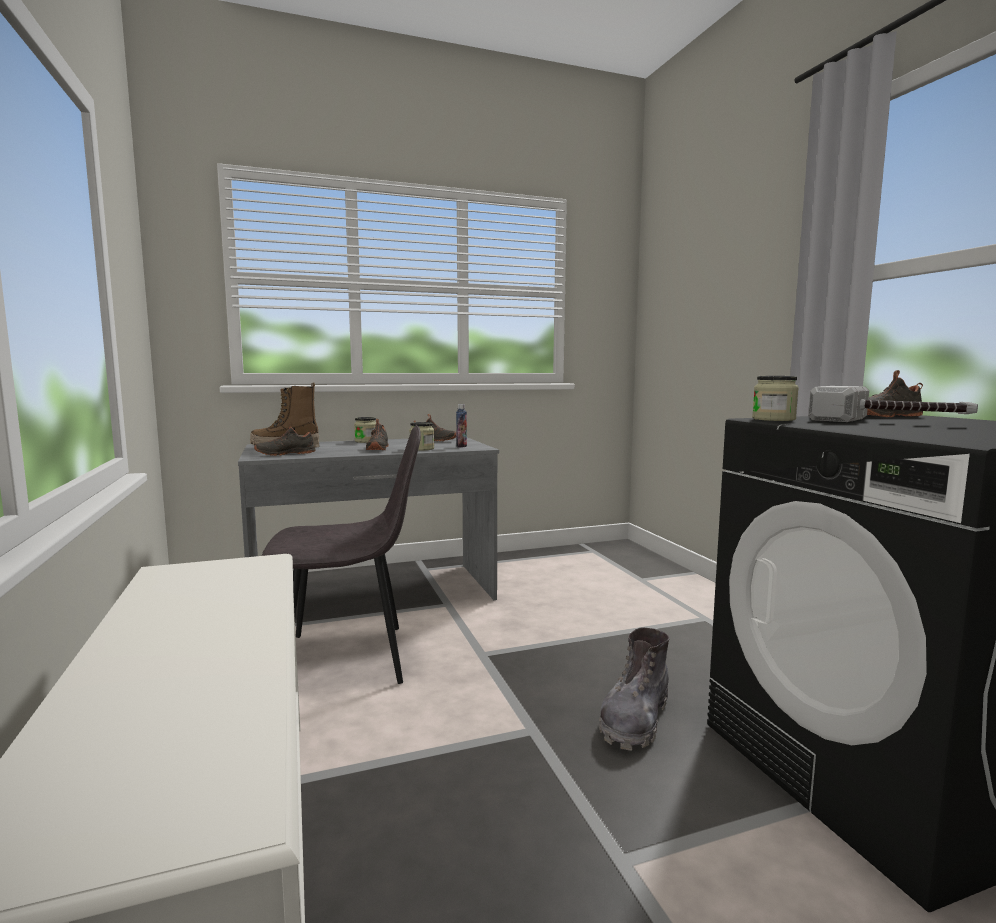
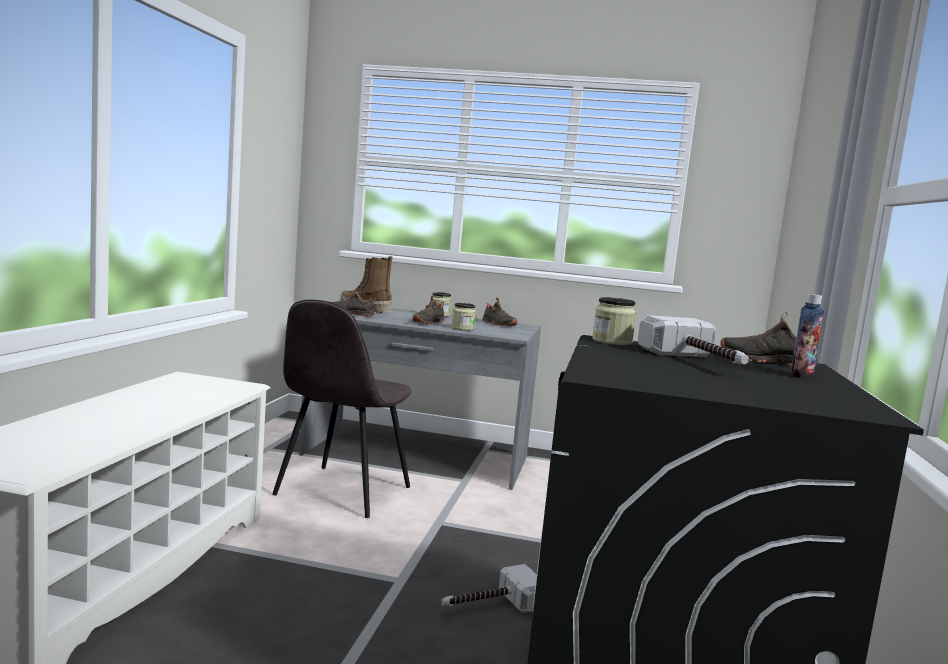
camera: 30 degrees right, 0 degrees up
(350, 658) = (341, 492): grey chair -> grey chair turned 90 degrees clockwise
(461, 446) = (502, 333): bottle -> bottle (801, 375)
(635, 719) = (490, 606): grey boot -> hammer

